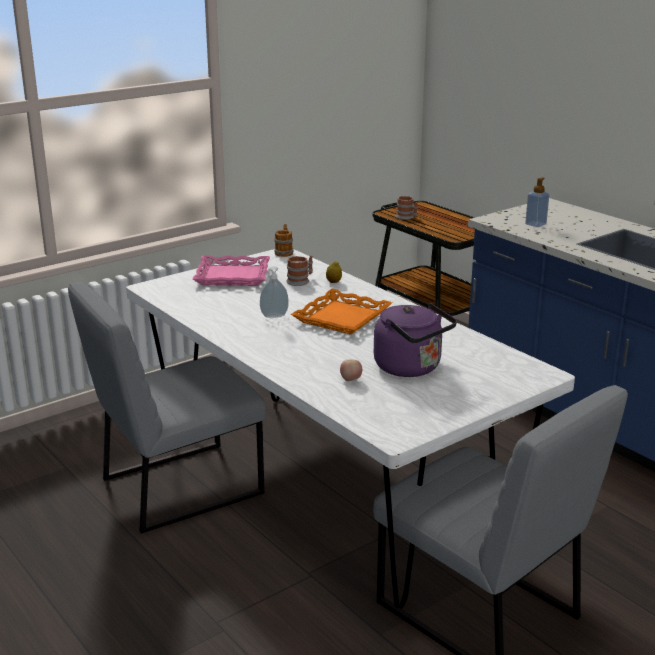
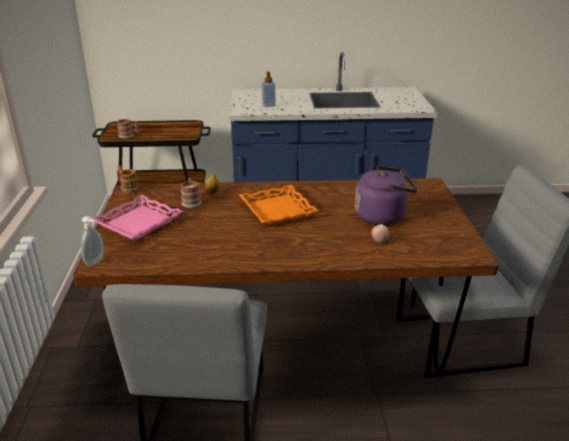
camera: 55 degrees left, 5 degrees up
(274, 317) = (241, 232): soap dispenser -> soap dispenser (96, 262)
(325, 486) = (283, 341): white dining table -> brown dining table

